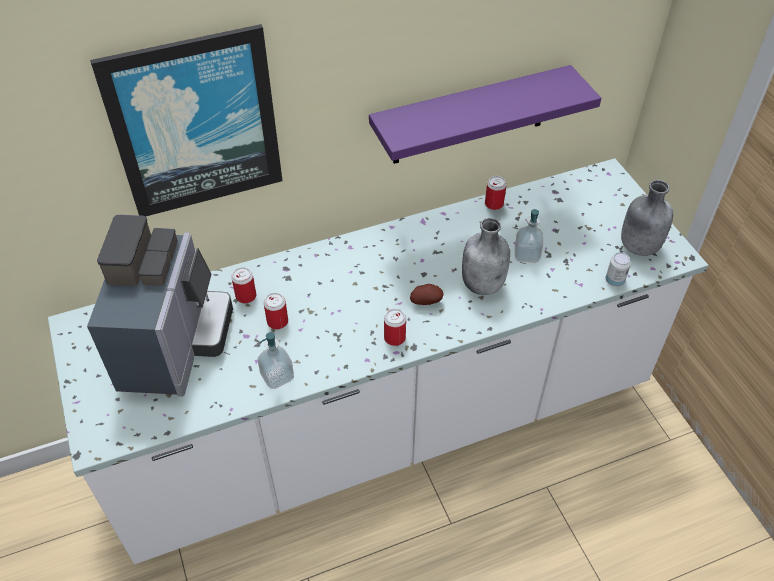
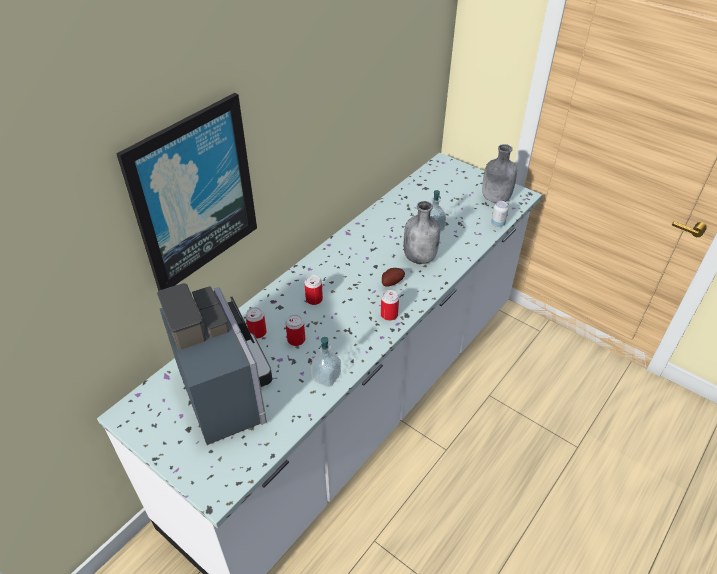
camera: 30 degrees left, 5 degrees down
(470, 116) = (361, 141): purple shelf -> none
(494, 204) = (386, 205): can -> can (314, 299)

